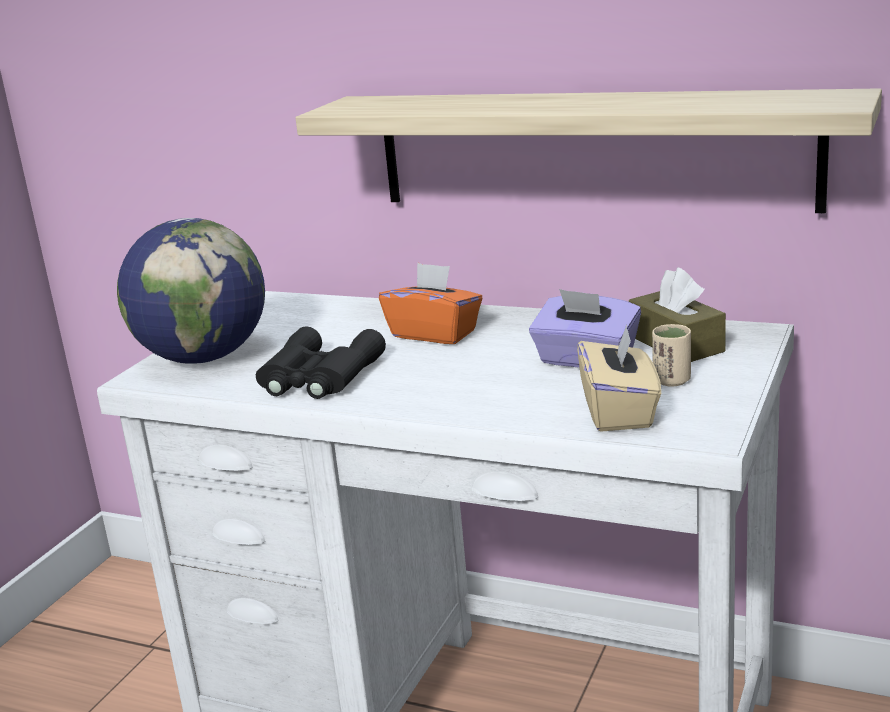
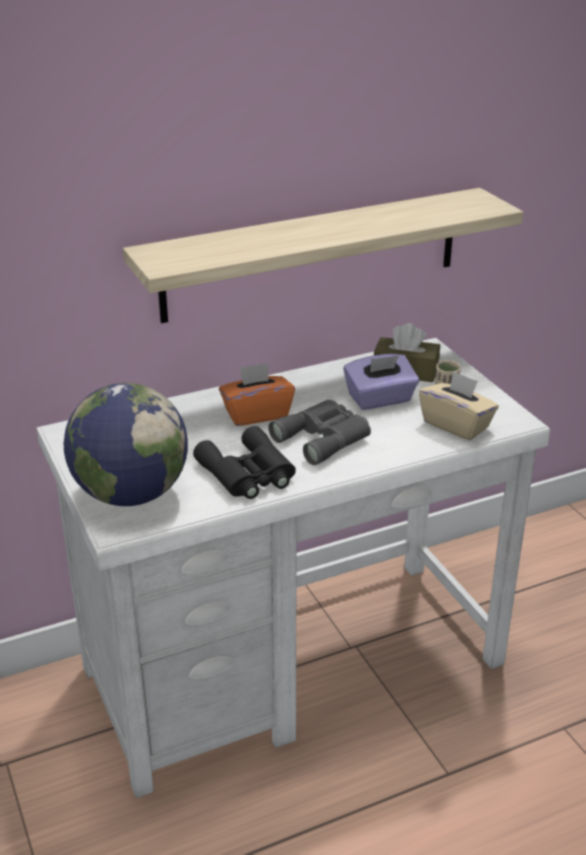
camera: 50 degrees left, 10 degrees up
(452, 373) = (325, 437): none -> grey binoculars

